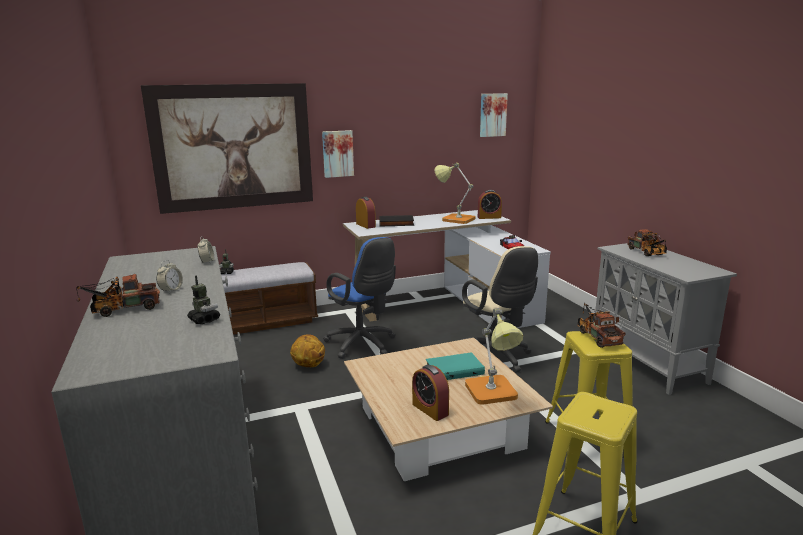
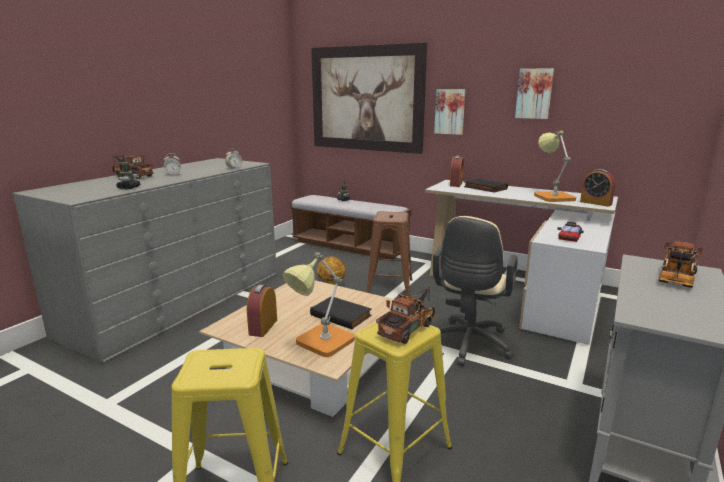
camera: 50 degrees right, 0 degrees up
(363, 345) = (389, 287): blue office chair -> brown stool
(454, 369) = (342, 315): turquoise book -> black book
(492, 115) = (650, 77): picture -> picture (534, 93)

